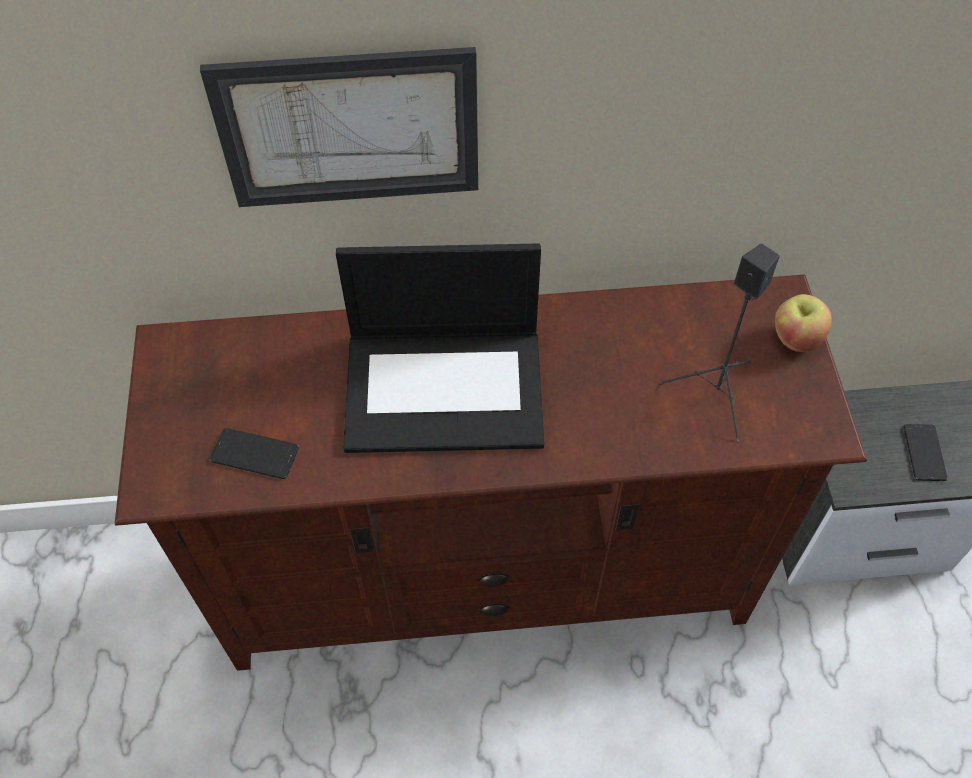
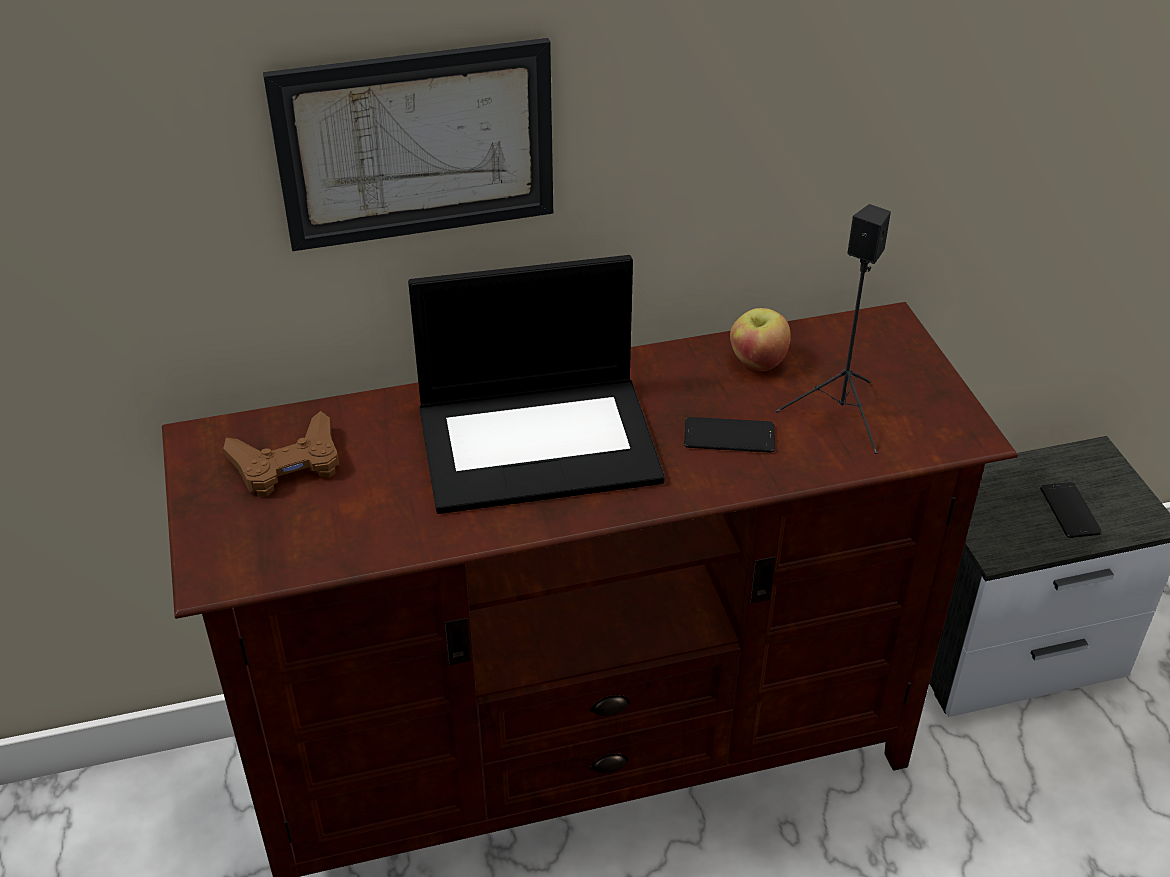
camera: 10 degrees left, 15 degrees down
(231, 382) = (287, 464): none -> brown game controller
(254, 454) = (331, 528): phone -> phone (729, 436)
(795, 338) = (911, 356): apple -> apple (757, 361)

